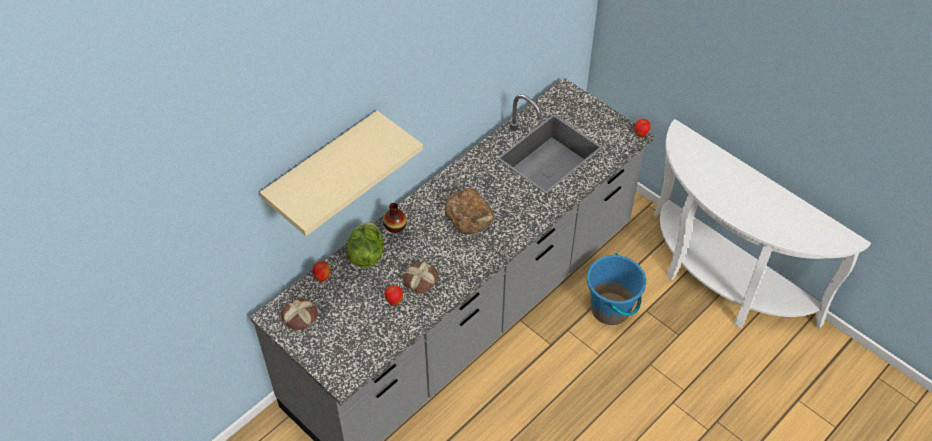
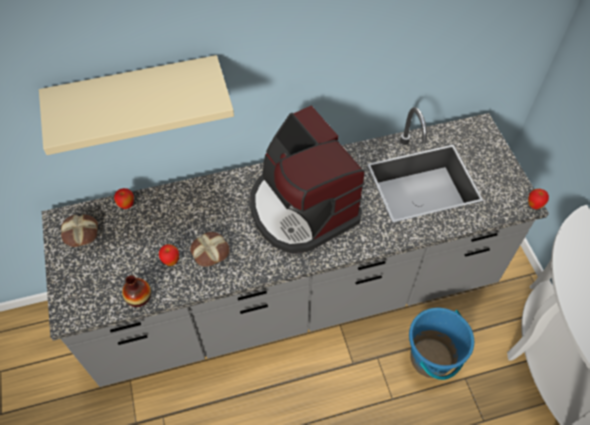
camera: 30 degrees right, 5 degrees up
(366, 255) = (180, 202): lettuce -> none
(395, 226) = (225, 187): vase -> vase (139, 297)
(469, 215) = (301, 209): bread -> coffee machine

